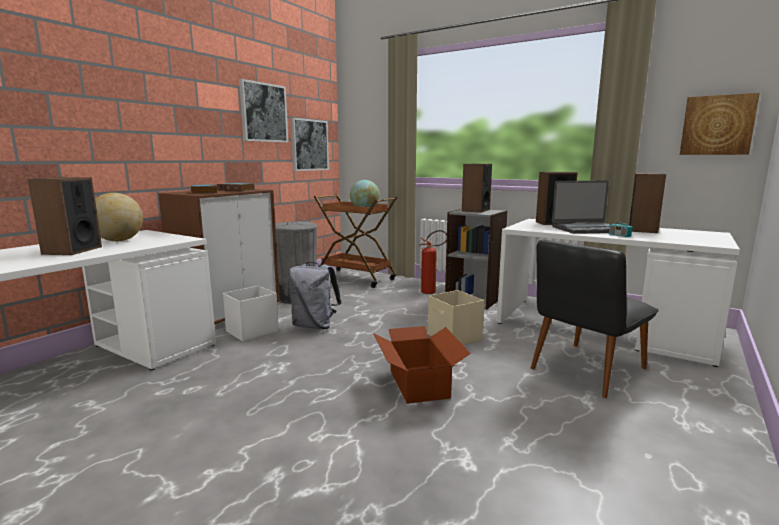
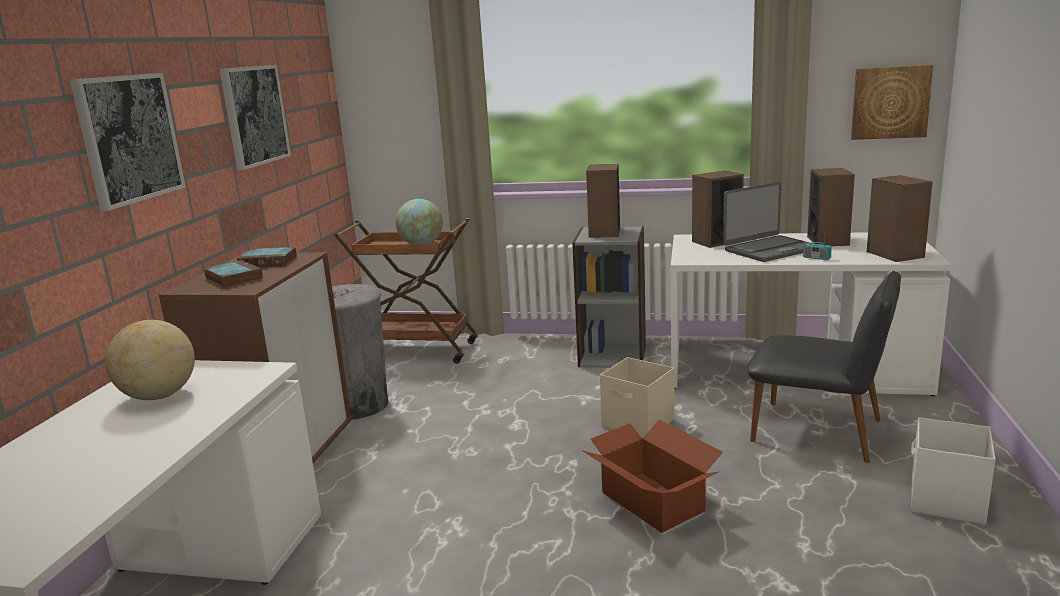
camera: 20 degrees left, 5 degrees up
(72, 250) = (126, 435): speaker -> speaker (894, 254)
(251, 332) = (351, 481): white storage box -> white storage box (946, 501)
(309, 145) = (312, 151): picture -> picture (129, 138)
(314, 326) = (436, 449): grey backpack -> none
(432, 292) = (547, 354): fire extinguisher -> none
(588, 368) = (816, 431): black chair -> black chair turned 90 degrees counterclockwise

